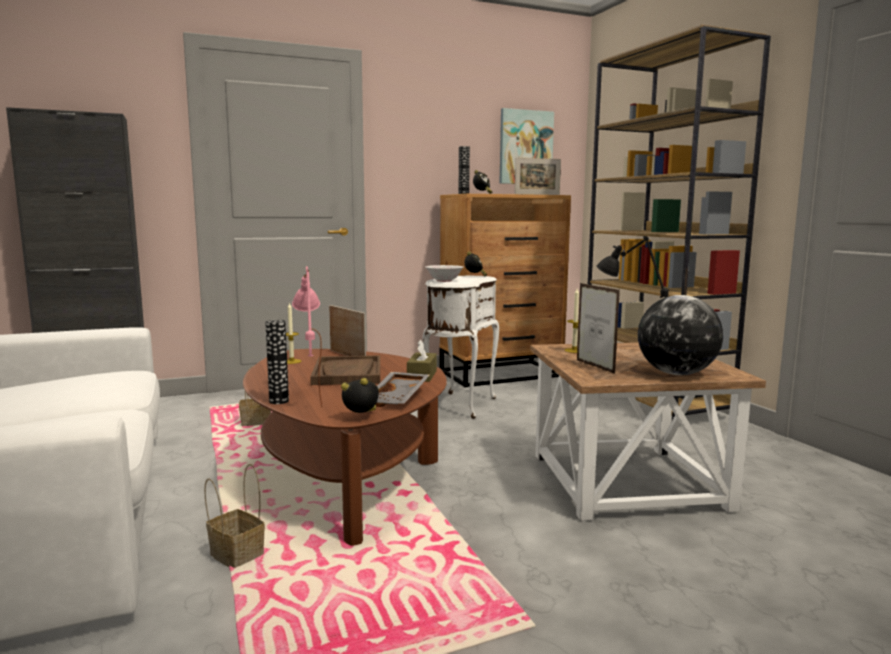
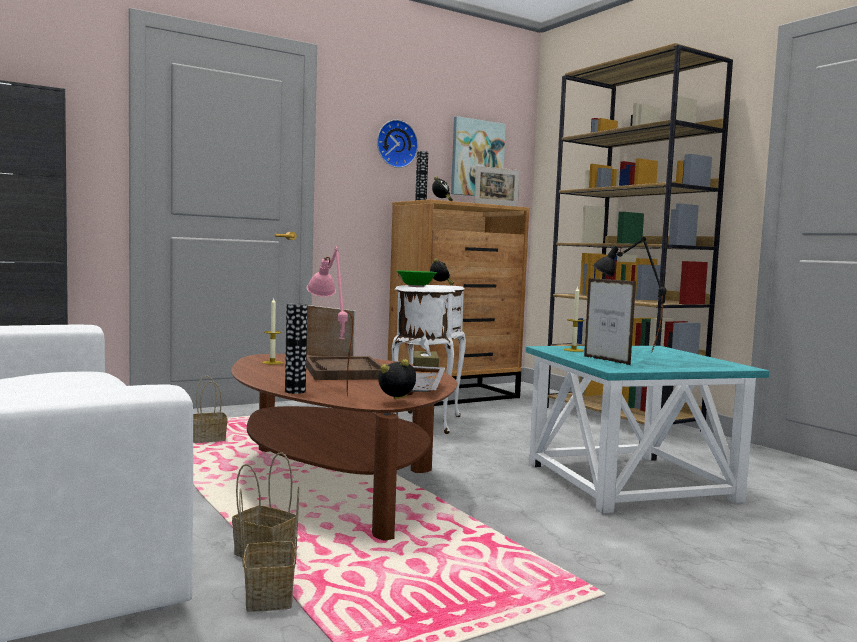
camera: 10 degrees left, 5 degrees down
(214, 606) = (267, 595): none -> basket
(442, 139) = (395, 144): none -> wall clock
(444, 281) = (416, 286): white bowl -> green bowl
(624, 480) = (626, 481): brown side table -> turquoise side table
(676, 373) = (686, 365): globe -> none

